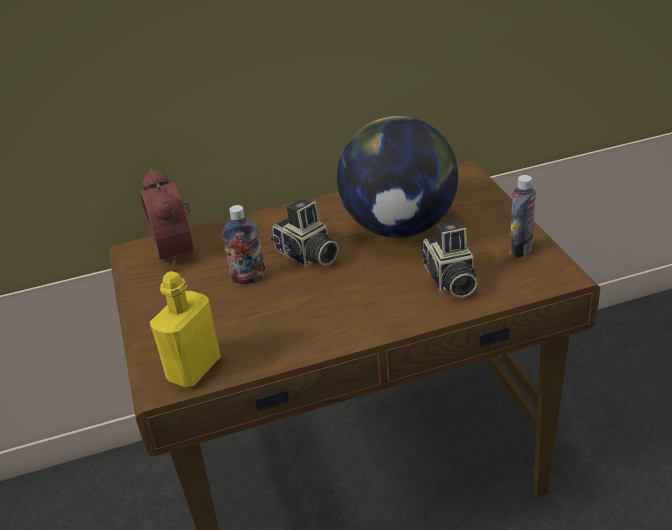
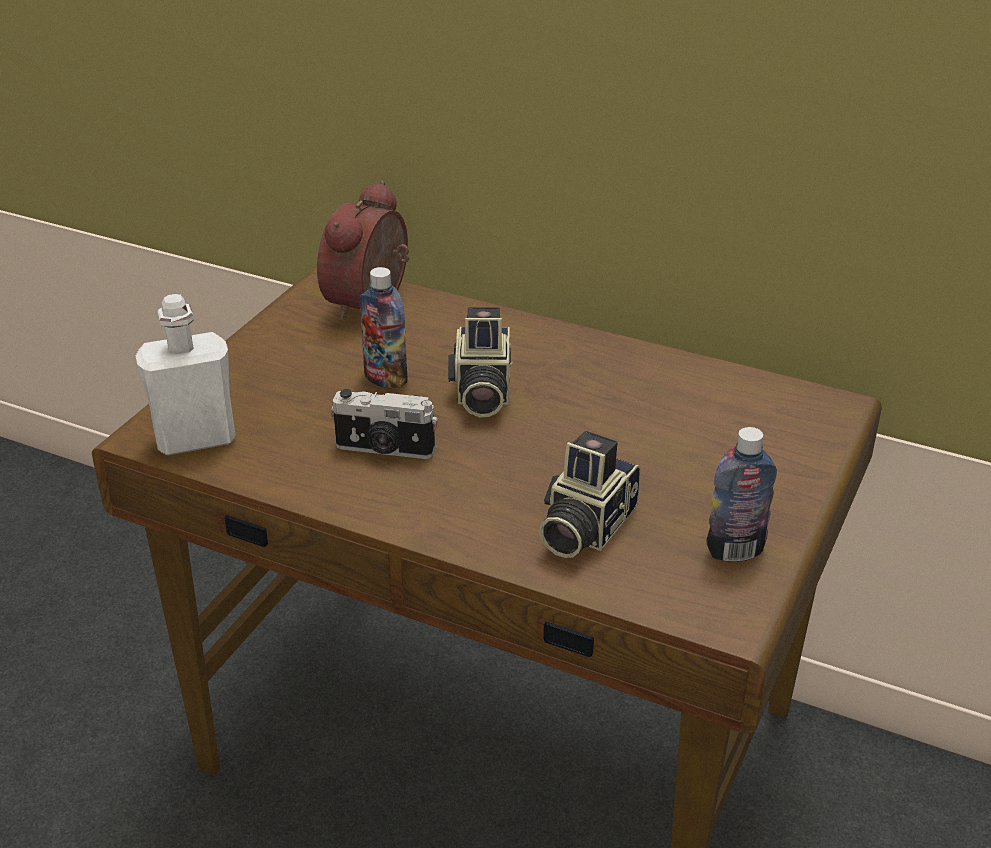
camera: 40 degrees right, 0 degrees up
(194, 369) = (195, 439): yellow bottle -> white bottle
(304, 308) = (384, 450): none -> camera
(400, 228) = (634, 427): globe -> none

